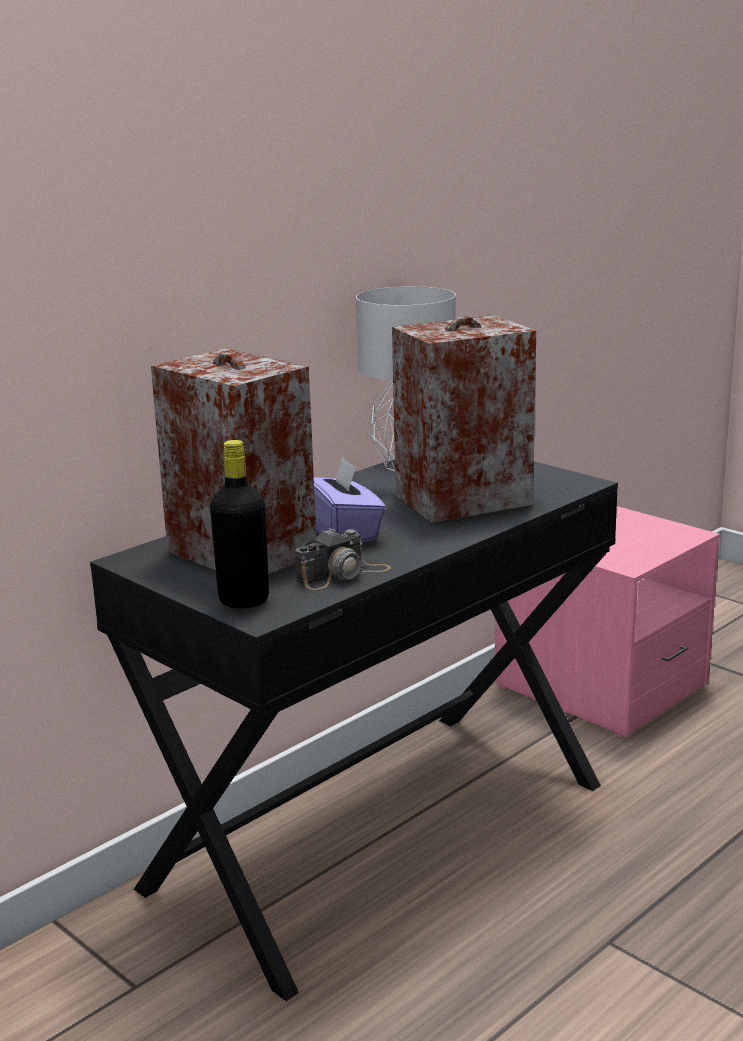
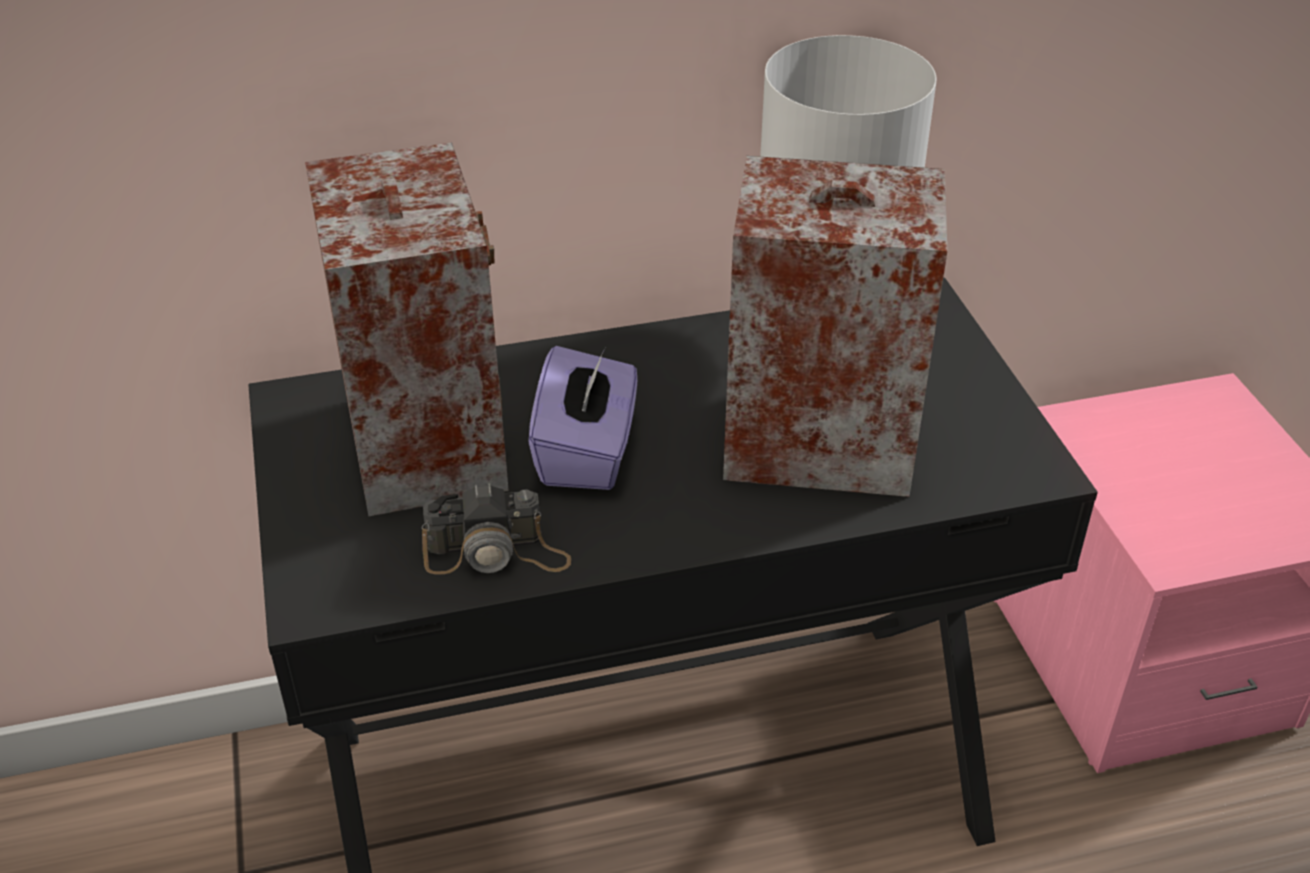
camera: 30 degrees right, 20 degrees up
(244, 600) = (328, 555): black bottle -> none

